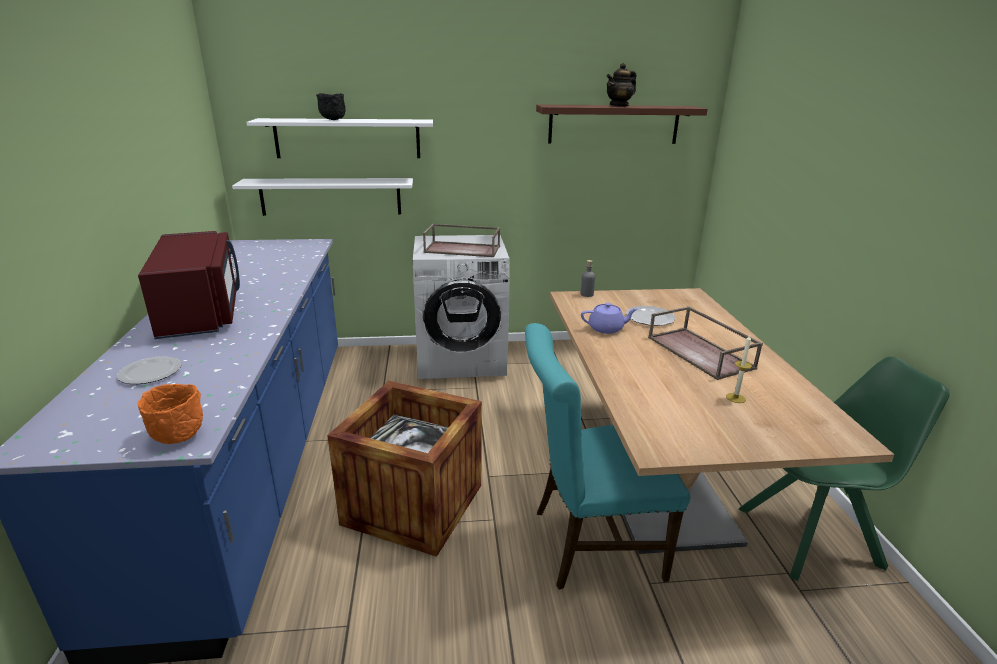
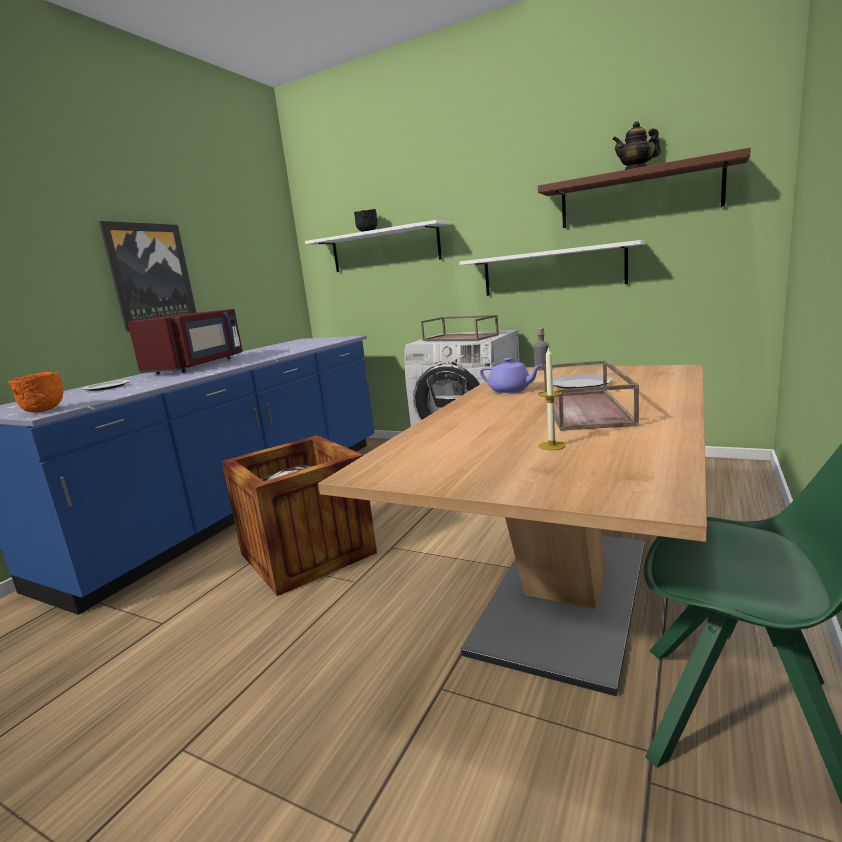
camera: 35 degrees right, 10 degrees down
(111, 194) = (151, 276): none -> picture
(331, 196) = (374, 301): white shelf -> white shelf (552, 271)
(588, 543) = (418, 628): turquoise chair -> none

